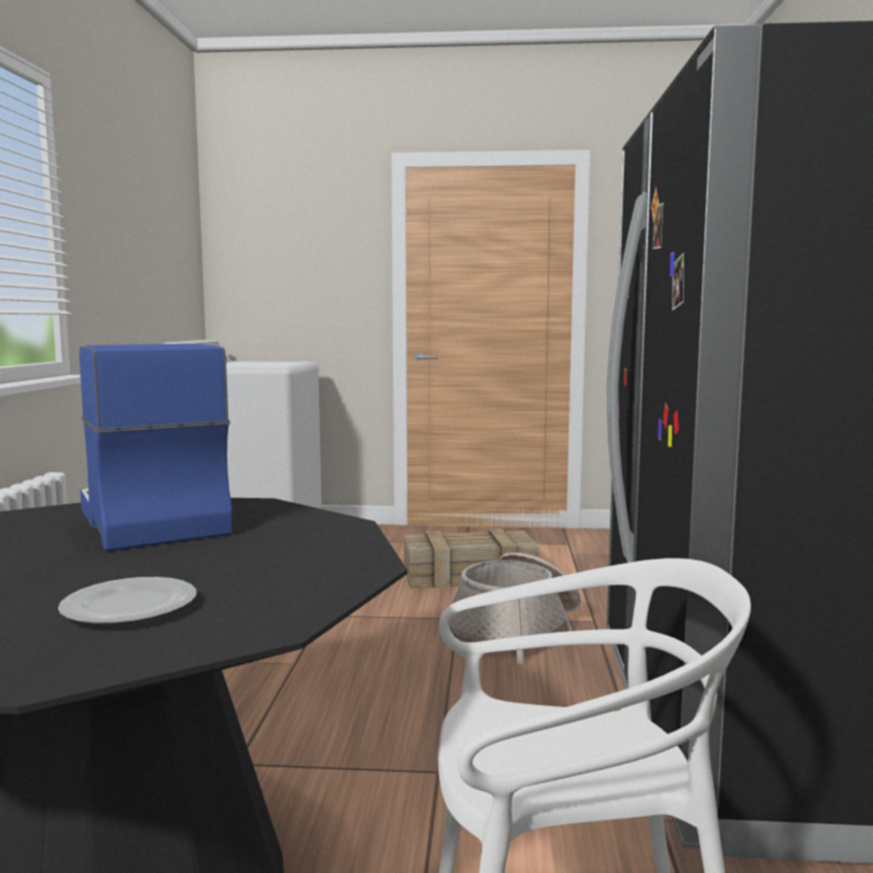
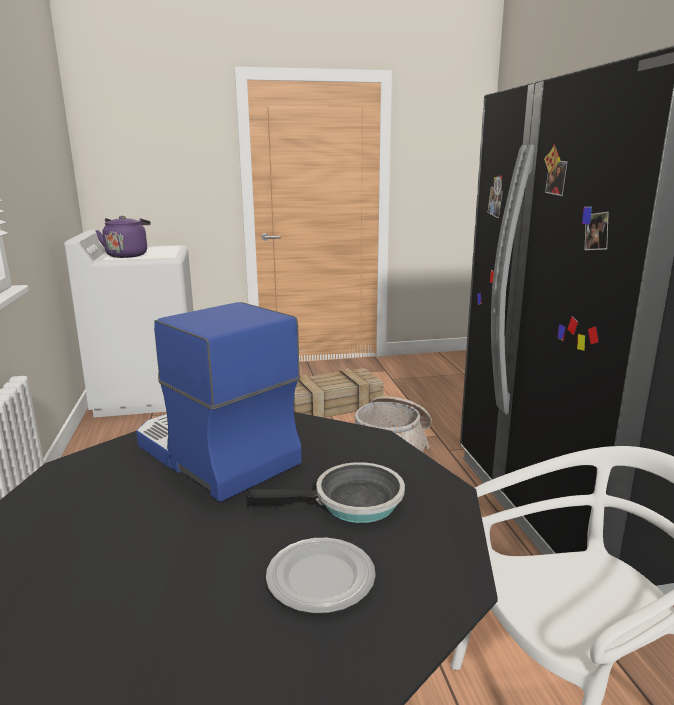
camera: 15 degrees left, 10 degrees up
(235, 365) = (128, 255): none -> purple kettle
(243, 564) = (351, 503): none -> frying pan

